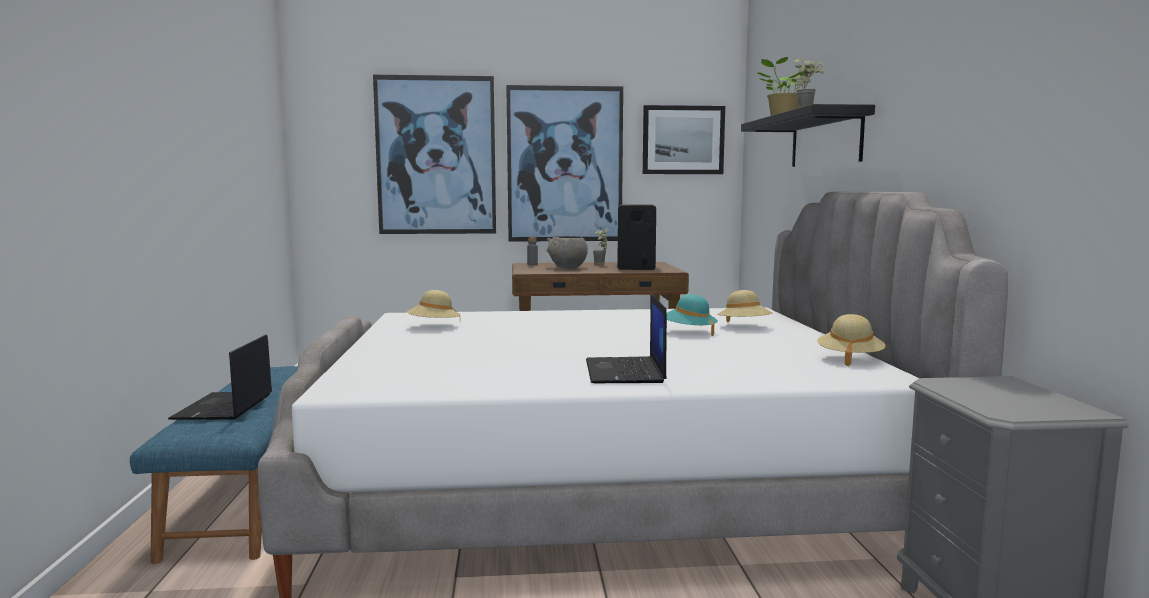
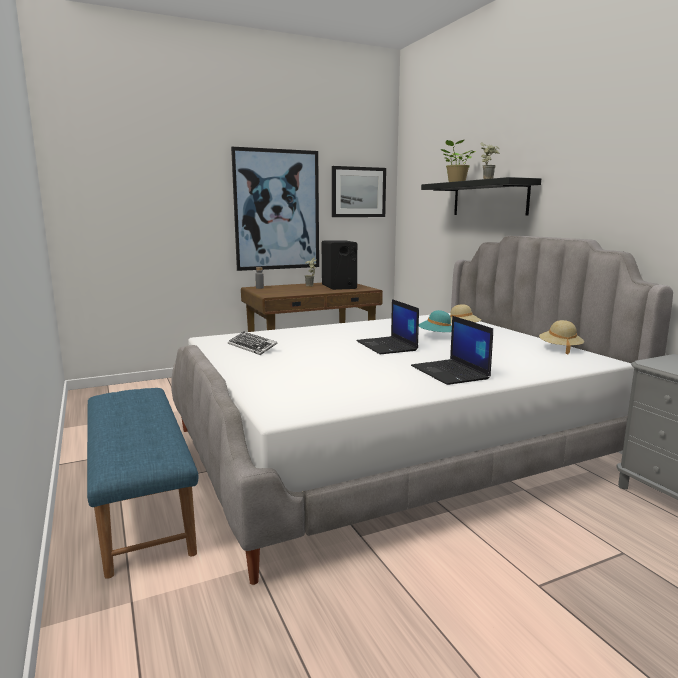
camera: 20 degrees left, 5 degrees up
(224, 407) = (126, 435): laptop -> laptop (387, 346)
(433, 326) = (252, 347): beige hat -> keyboard
(436, 156) = (176, 203): picture -> none
(567, 267) = (291, 289): grey bowl -> none

